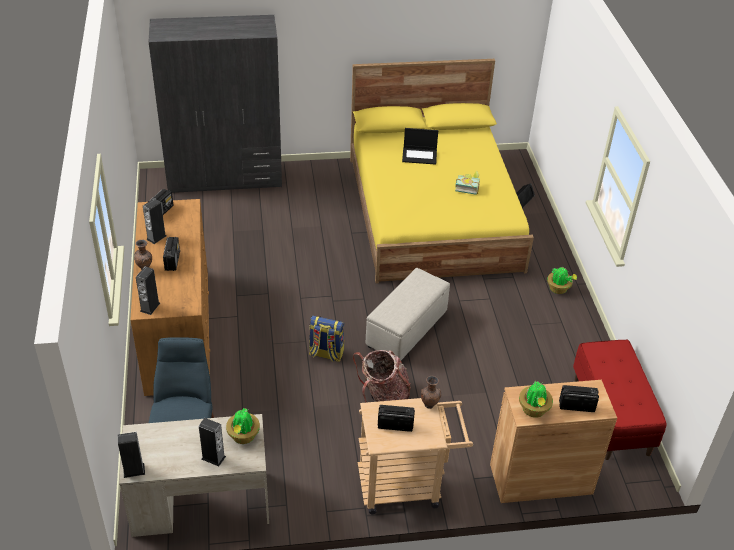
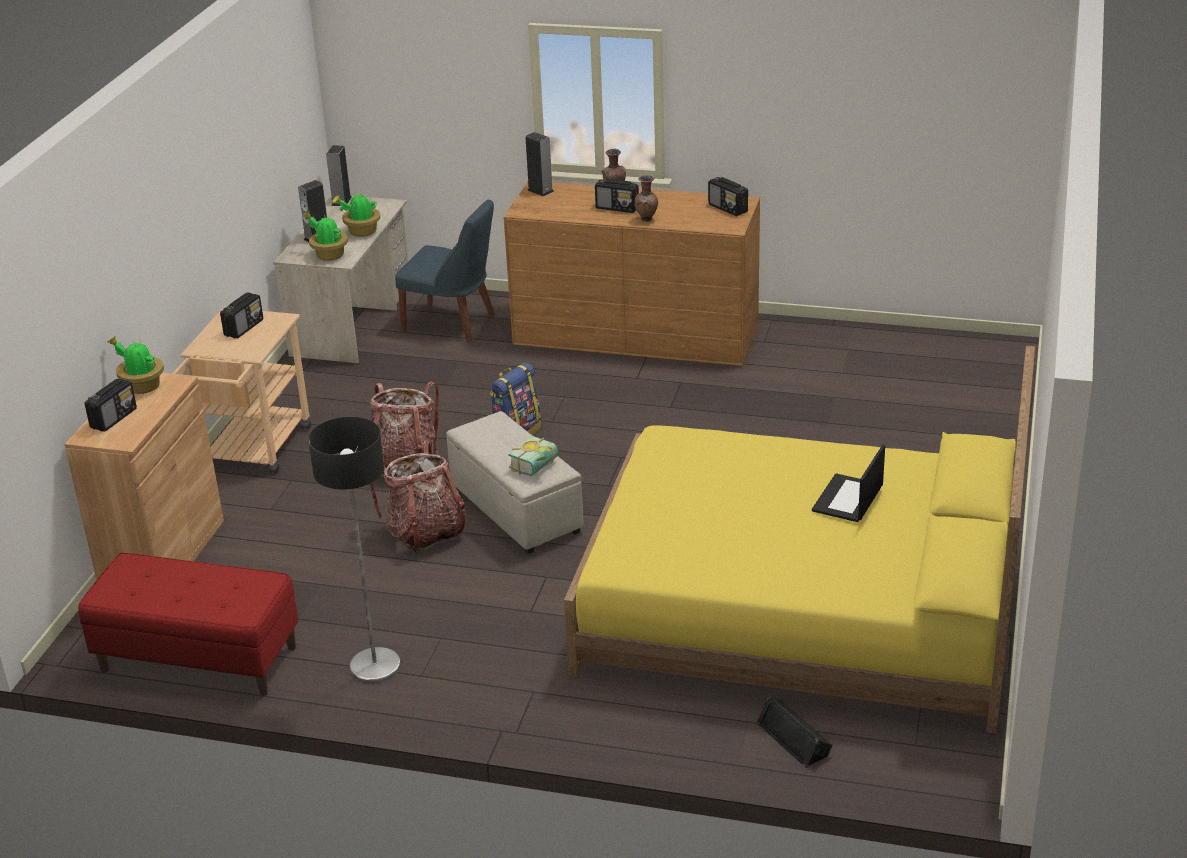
camera: 115 degrees right, 10 degrees down
(156, 237) = (672, 202): speaker -> none
(225, 178) = (989, 407): grey wardrobe -> none
(429, 405) = (250, 355): brown vase -> brown vase (647, 220)
(448, 361) = (425, 532): none -> backpack
(467, 187) = (723, 532): book -> book (537, 467)
(558, 289) = (502, 701): potted plant -> potted plant (361, 232)
(567, 342) = (374, 666): none -> floor lamp

